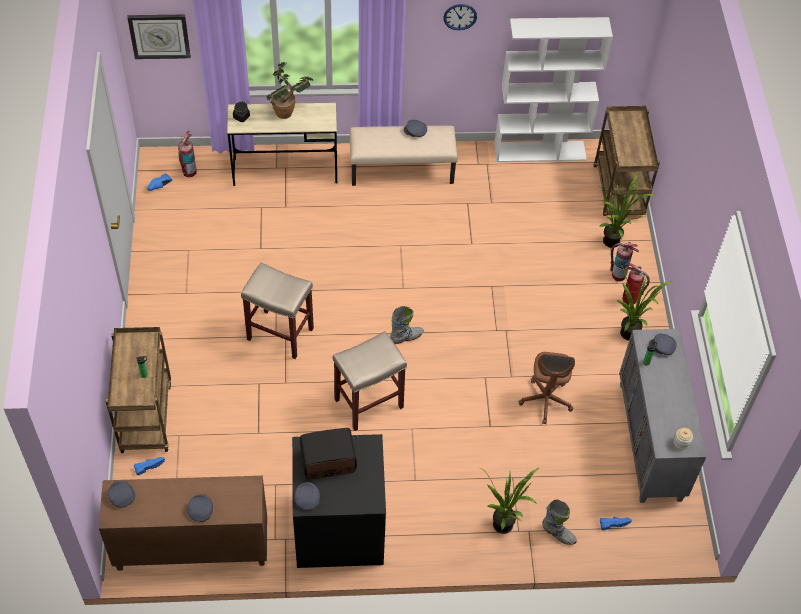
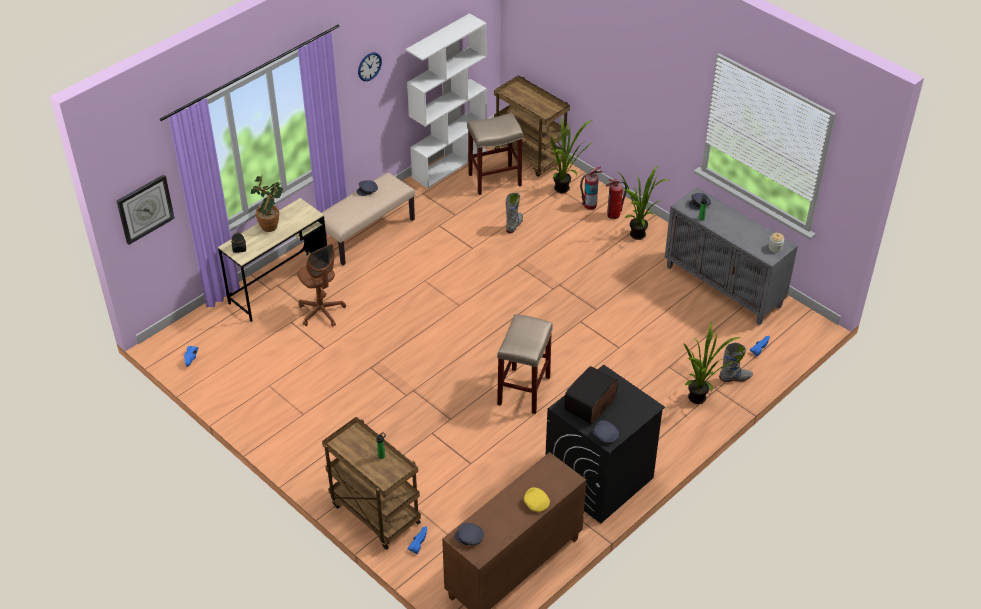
camera: 40 degrees left, 10 degrees down
(189, 172) = (203, 335): fire extinguisher -> none
(201, 510) = (535, 503): grey cap -> yellow cap
(279, 334) = (407, 392): beige stool -> beige stool (494, 180)
(406, 337) = (499, 333): grey boot -> grey boot (514, 225)
(546, 401) = (634, 308): brown office chair -> brown office chair (321, 312)

